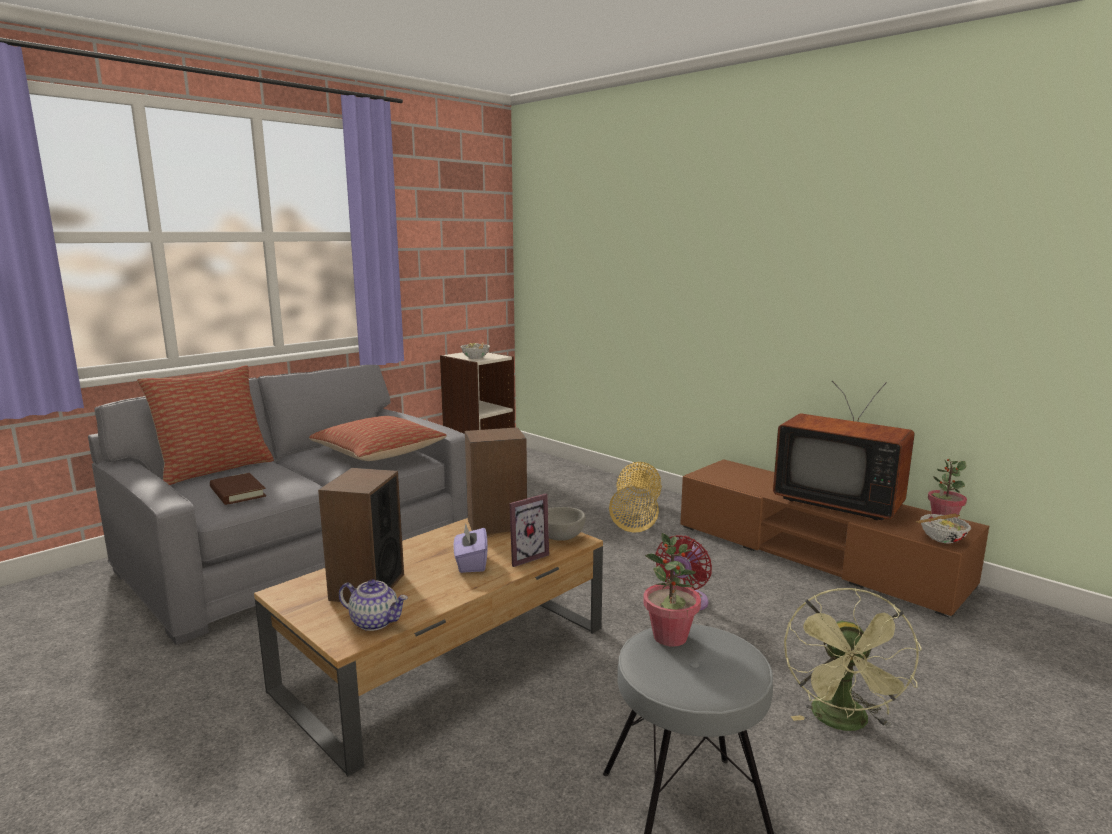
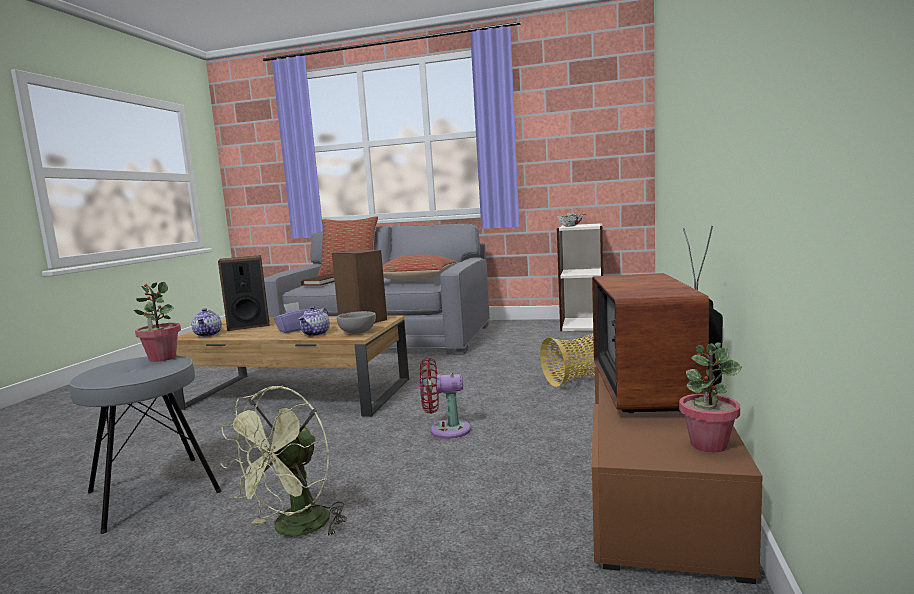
camera: 60 degrees right, 5 degrees down
(524, 556) = (316, 334): picture frame -> teapot
(843, 723) = (294, 529): green fan -> green fan turned 45 degrees counterclockwise
(942, 539) = (628, 450): bowl -> none

